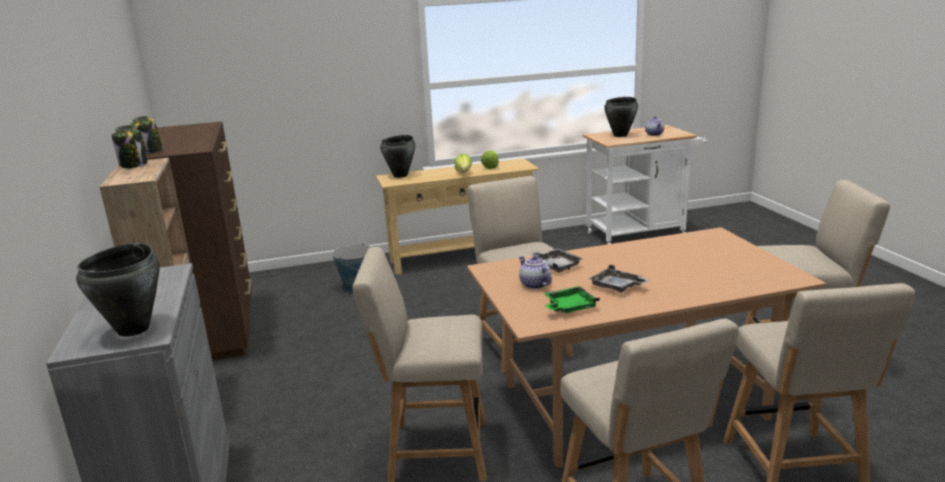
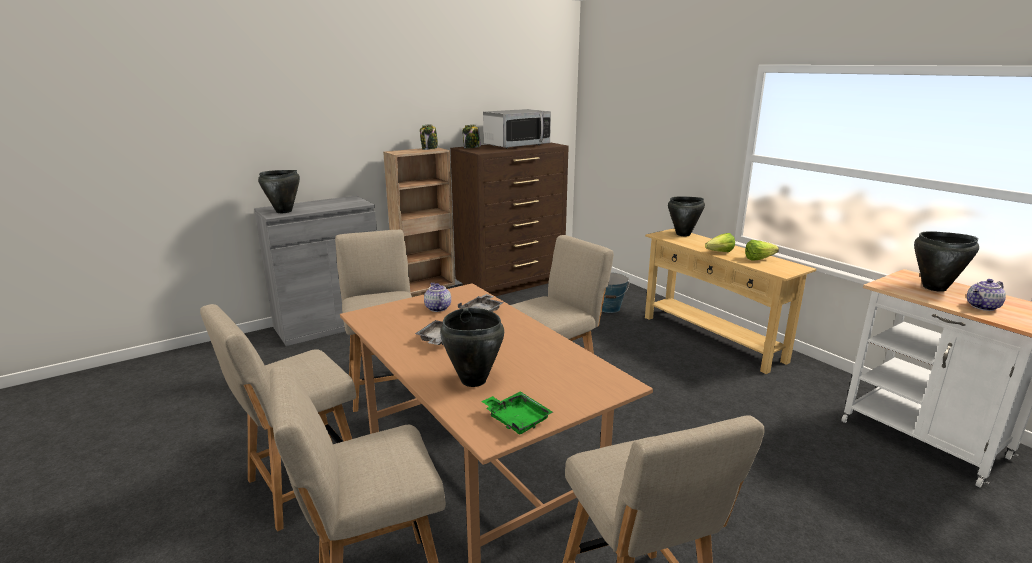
camera: 70 degrees right, 0 degrees up
(176, 136) = (516, 145): none -> microwave
(534, 285) = (437, 308): teapot -> teapot turned 60 degrees counterclockwise
(569, 307) = (393, 324): green tray -> green tray (516, 419)
(706, 278) = (473, 381): none -> black cooking pot

